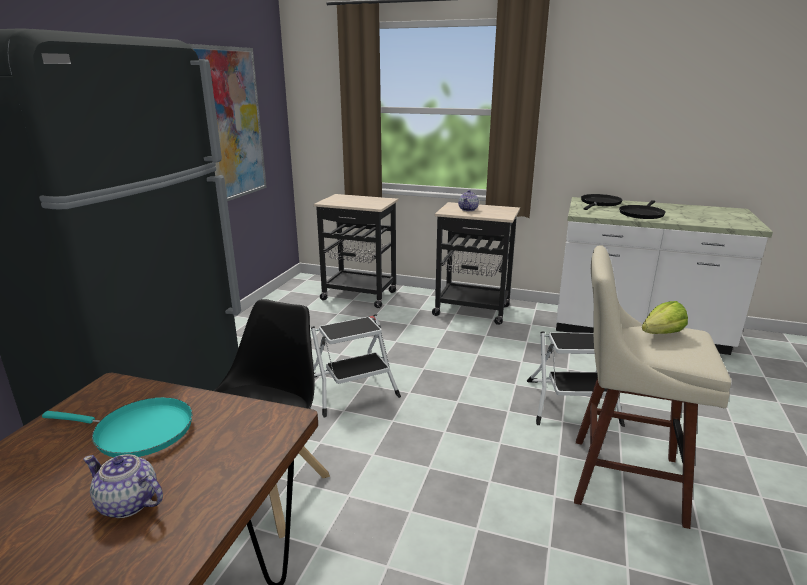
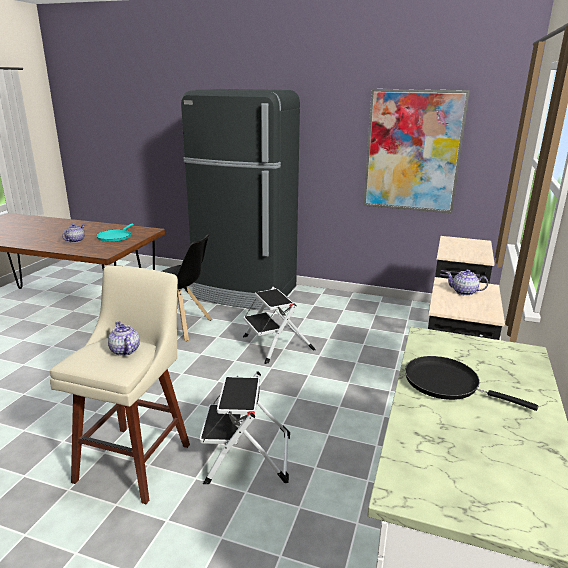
camera: 90 degrees right, 0 degrees up
(599, 203) = (506, 361): black frying pan -> none
(657, 335) = (124, 351): lettuce -> teapot

